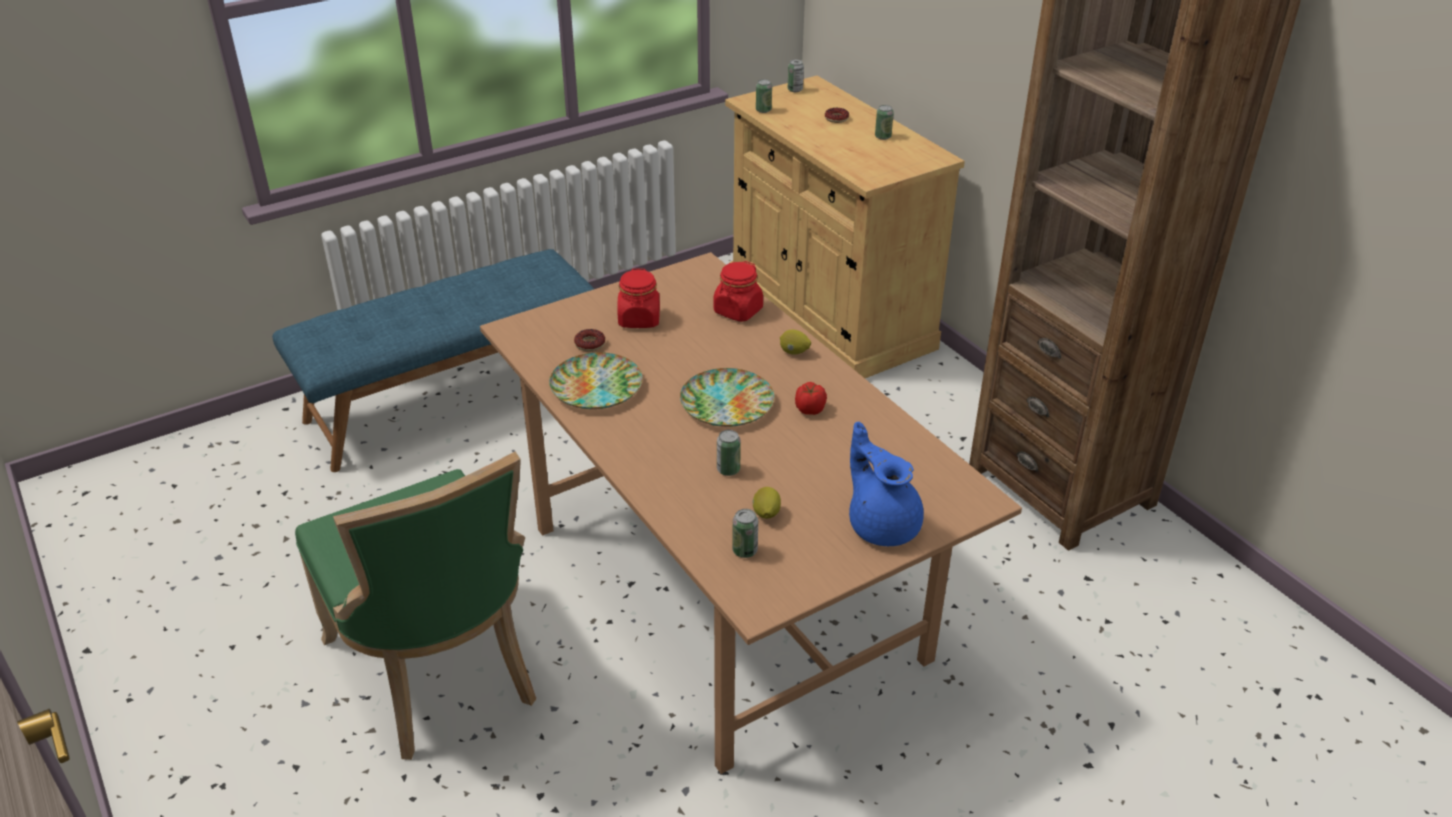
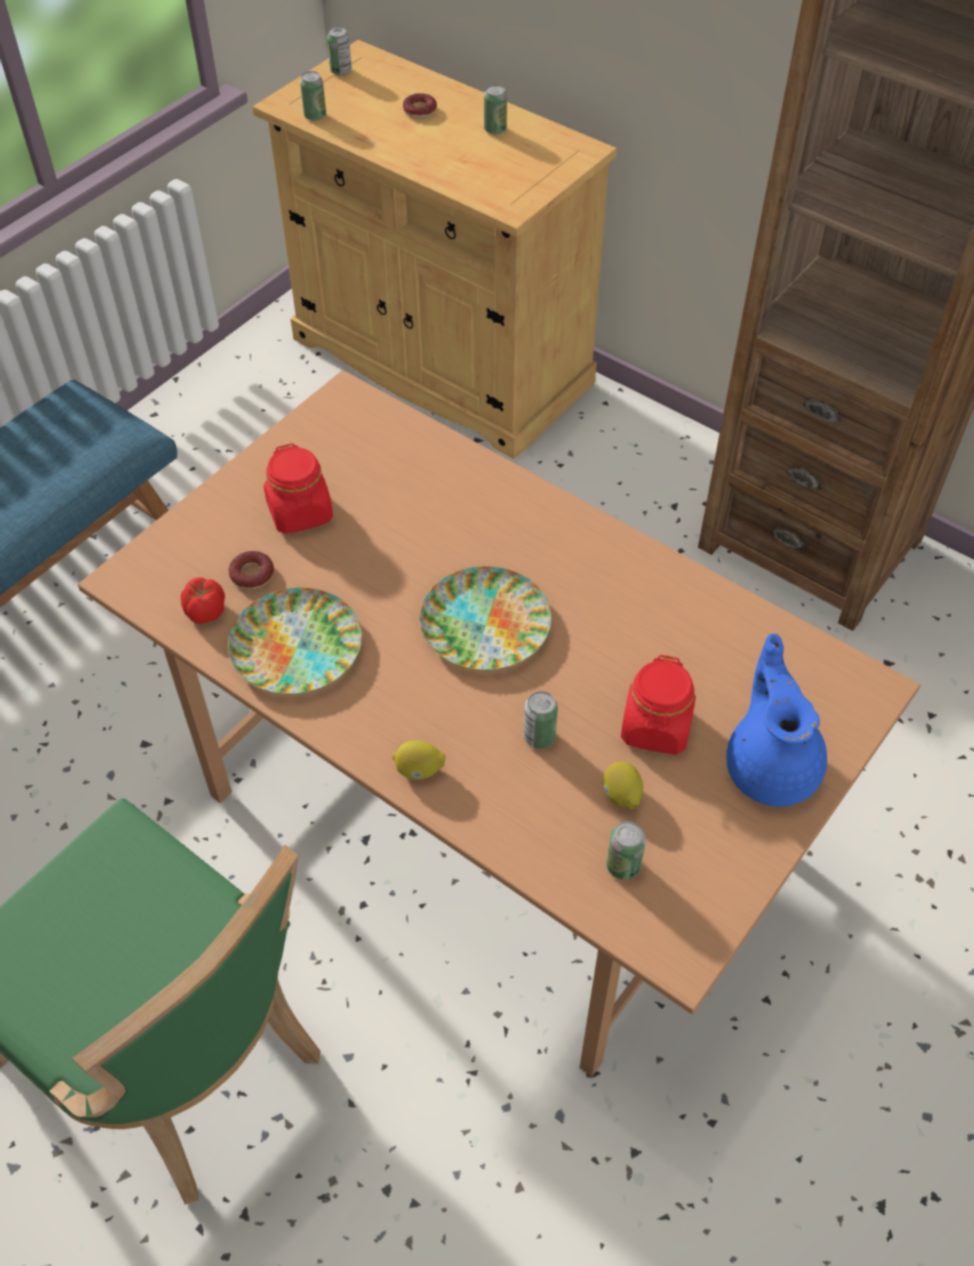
camera: 20 degrees left, 15 degrees up
(738, 311) = (426, 463): red jar -> red jar (656, 727)
(794, 352) = (532, 513): lemon -> lemon (419, 770)
(809, 409) = (595, 604): tomato -> tomato (205, 612)
(882, 524) = (771, 765): blue teapot -> blue teapot turned 45 degrees clockwise

